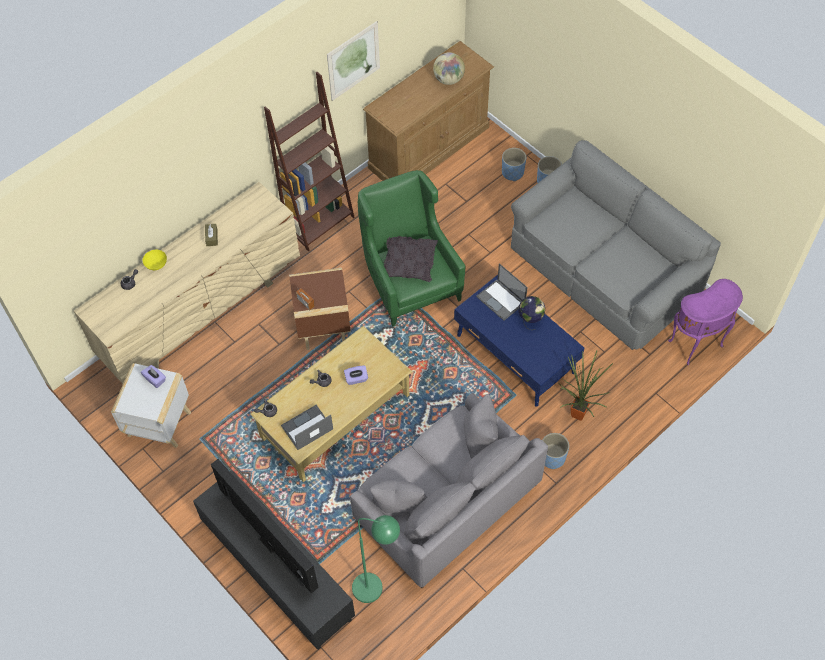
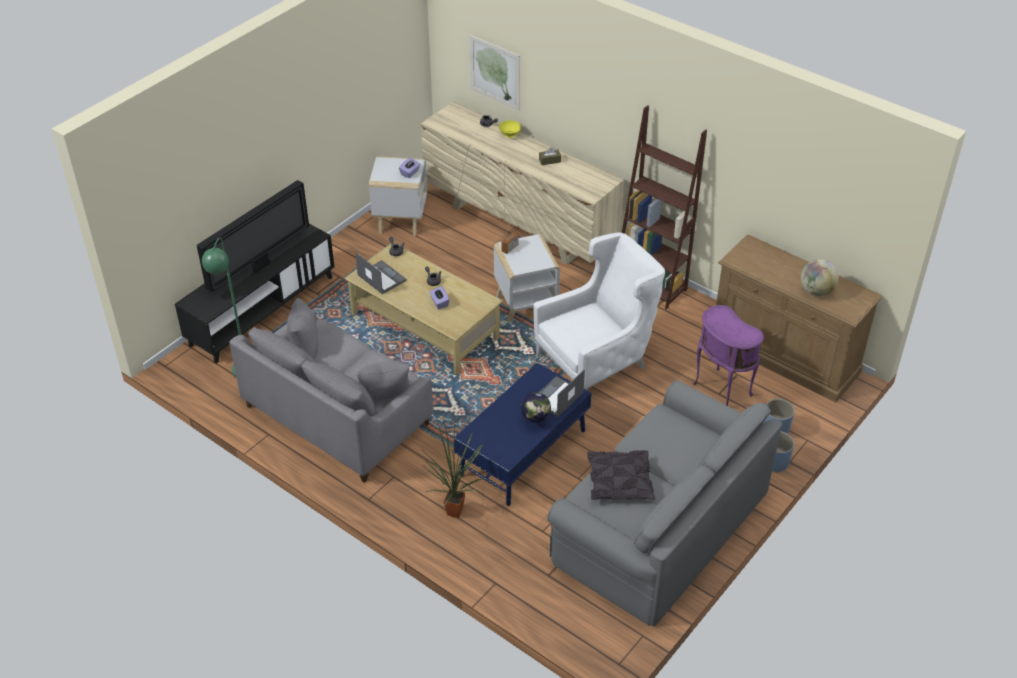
camera: 80 degrees right, 15 degrees down
(323, 325) = (526, 304): brown side table -> white side table
(353, 61) = (752, 169): picture -> picture (495, 72)
(409, 263) = (586, 323): black pillow -> black pillow (619, 482)
(410, 281) = (596, 360): green armchair -> white armchair
(552, 458) = (398, 494): blue planter -> none
(697, 345) = (571, 623): purple side table -> purple side table (720, 390)

